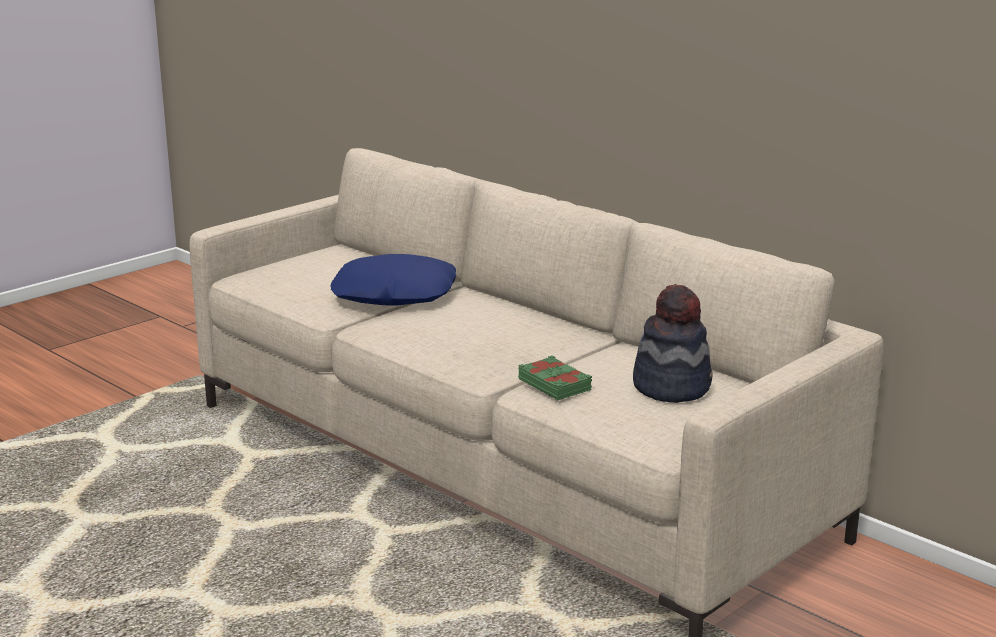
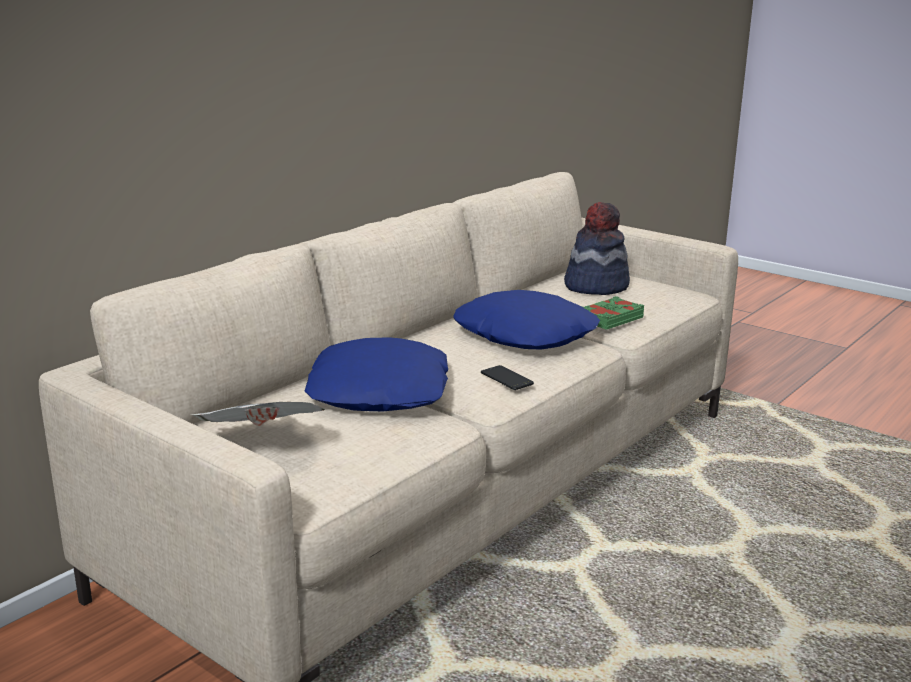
camera: 95 degrees left, 0 degrees up
(308, 263) = (261, 445): none -> newspaper
(399, 331) = (506, 378): none -> phone
(513, 346) = (526, 334): none -> blue pillow

